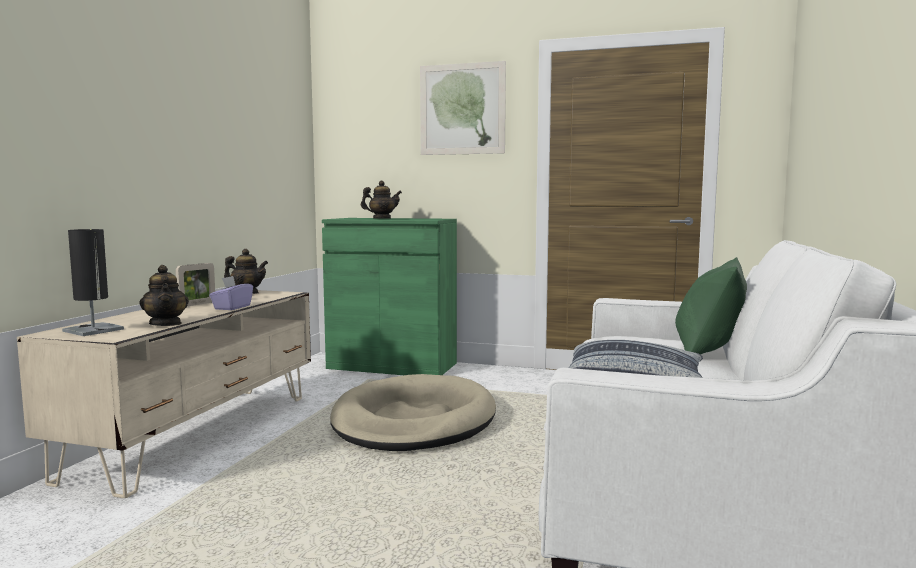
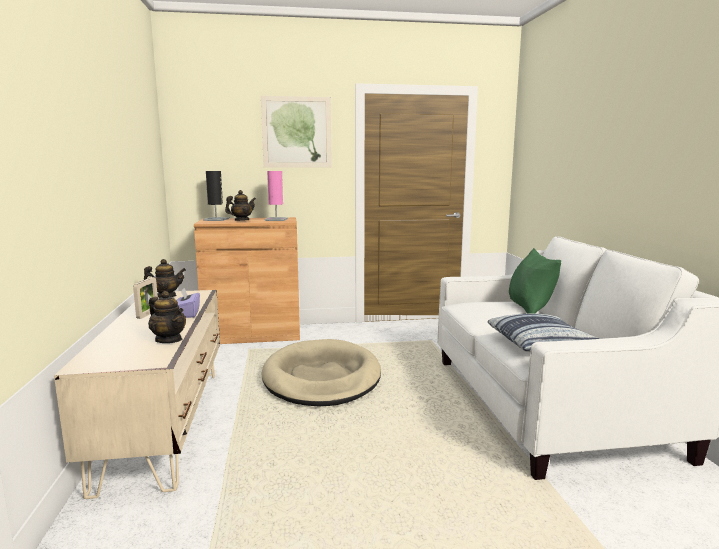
camera: 25 degrees left, 5 degrees up
(93, 330) = (117, 356): black table lamp -> black table lamp (216, 219)
(392, 366) = (253, 334): green cabinet -> brown cabinet
(423, 219) = (276, 219): none -> pink table lamp

